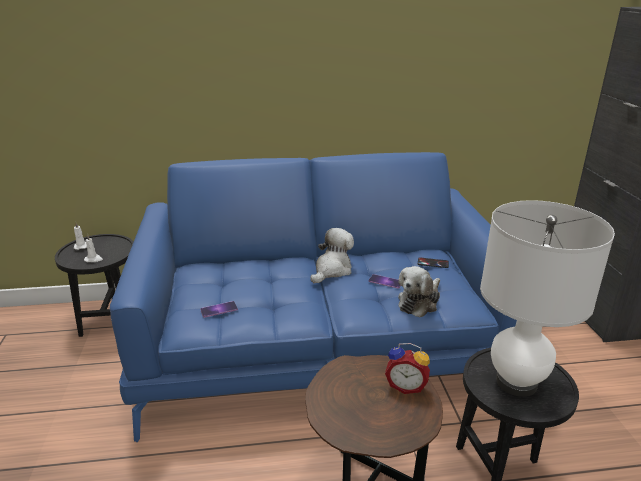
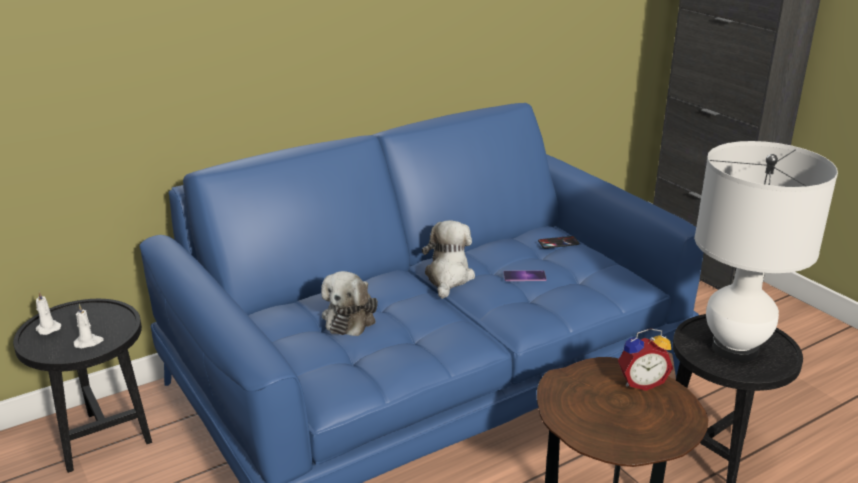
camera: 25 degrees left, 0 degrees up
(219, 309) = (354, 359): phone -> none
(419, 302) = (579, 291): plush toy -> plush toy (350, 317)

